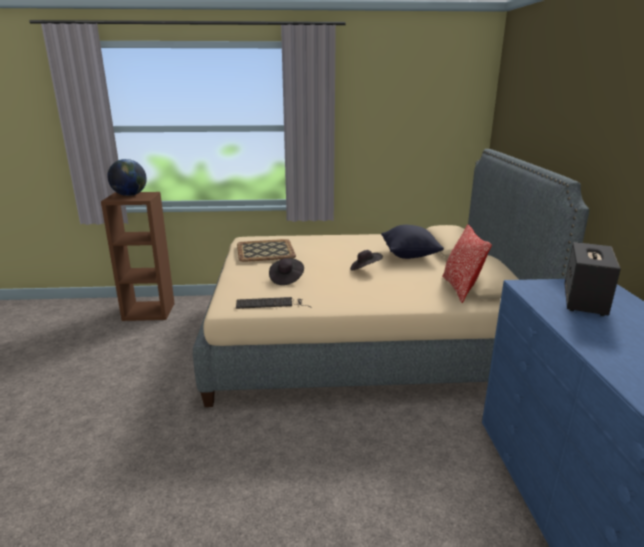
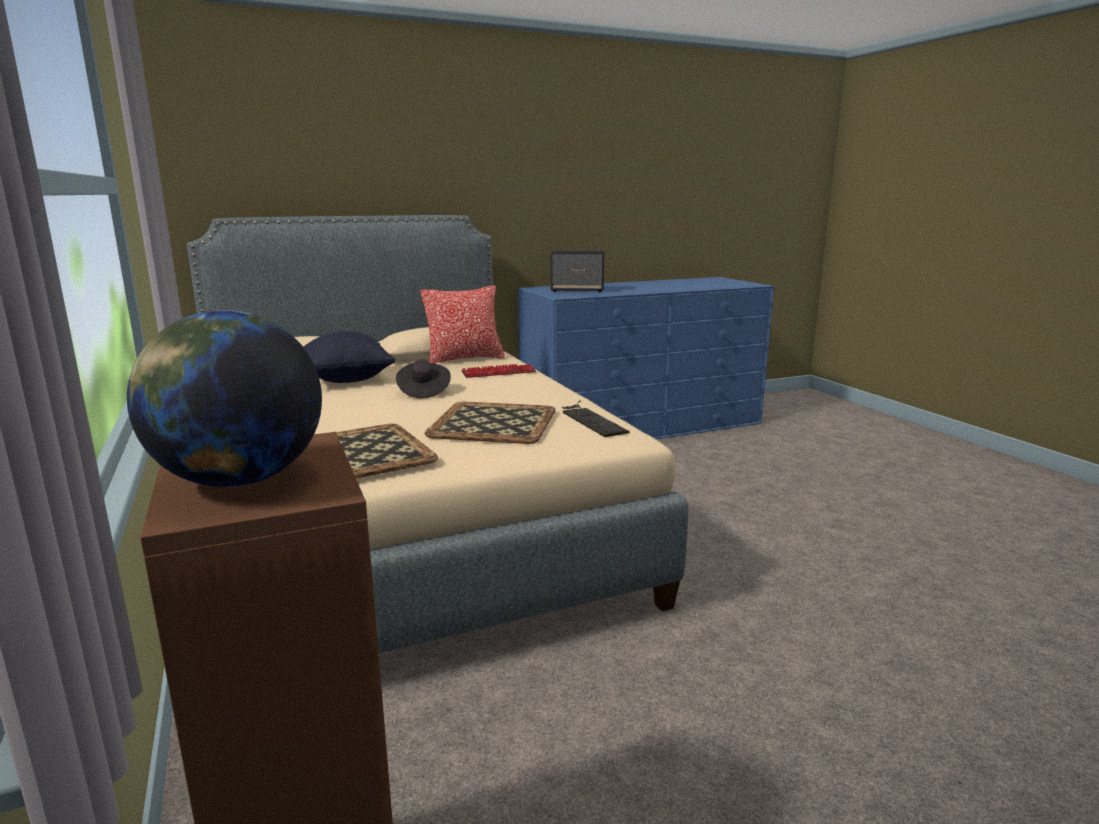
camera: 110 degrees left, 5 degrees down
(286, 279) = (494, 423): black hat -> tray
(409, 295) = (498, 373): none -> keyboard

